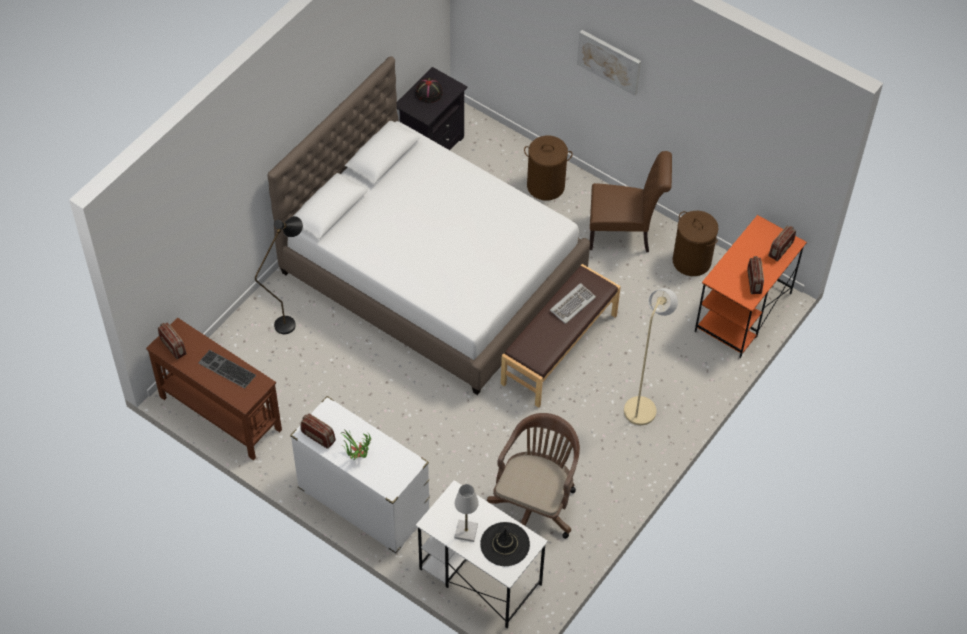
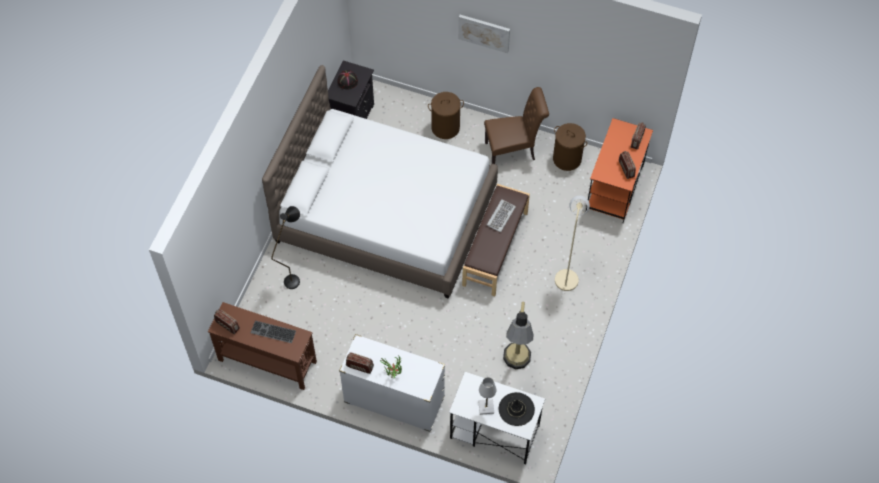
camera: 15 degrees left, 5 degrees up
(535, 504) = (515, 368): brown office chair -> floor lamp

